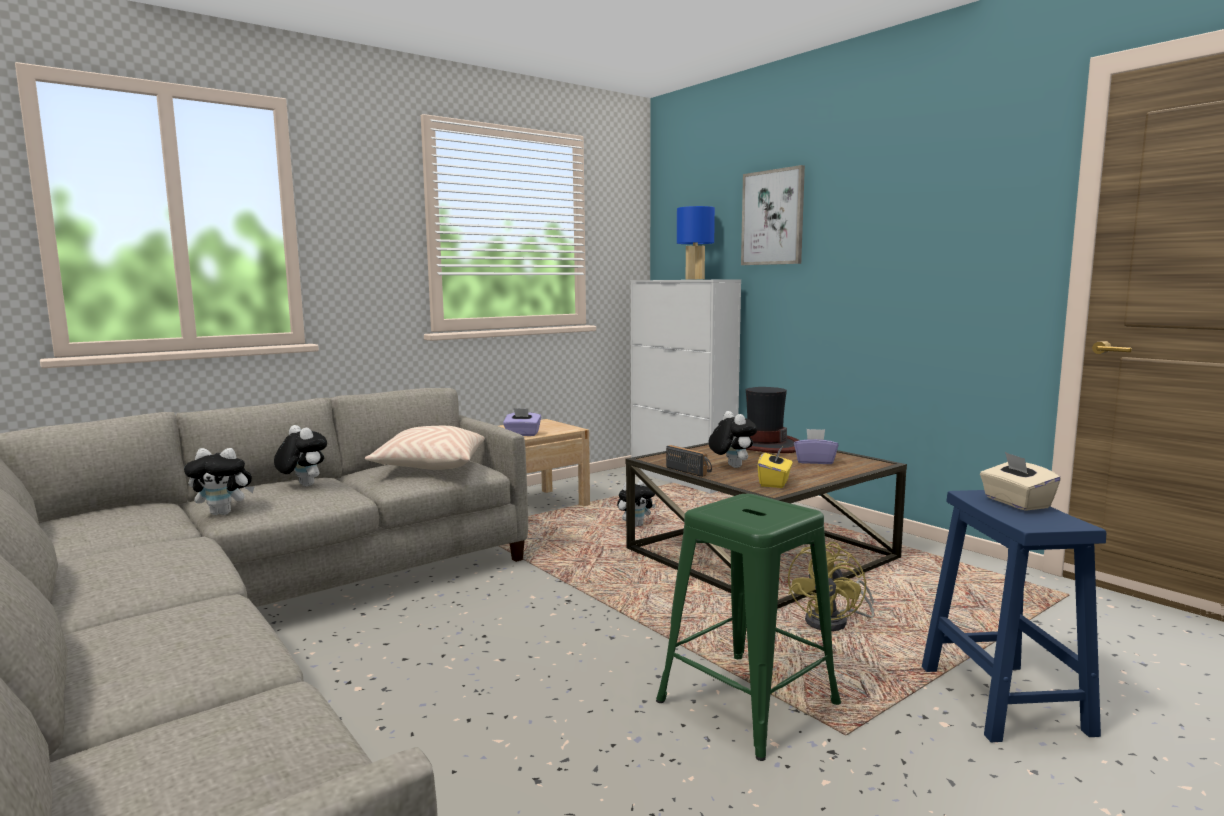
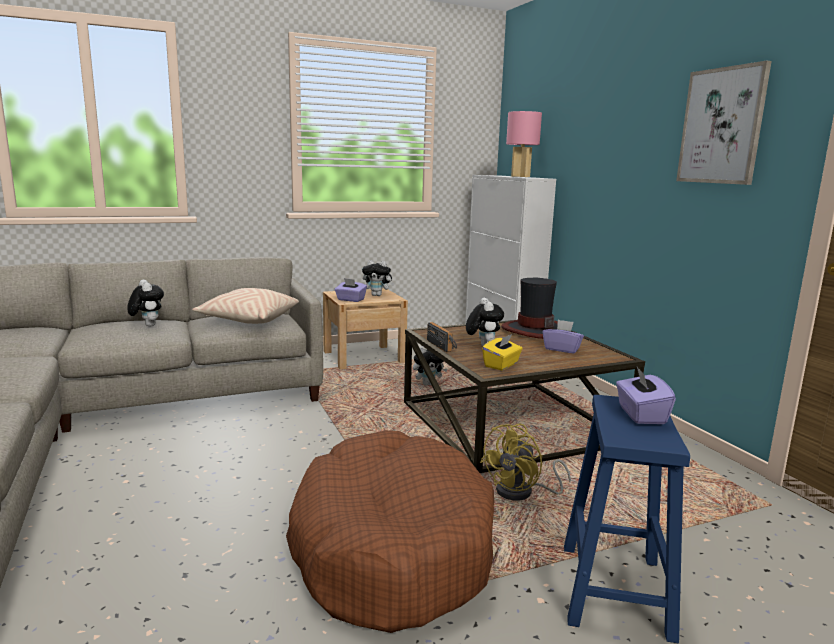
camera: 15 degrees right, 5 degrees up
(224, 513) = (79, 340): plush toy -> plush toy (377, 295)
(695, 279) = (521, 176): blue table lamp -> pink table lamp
(748, 703) = (390, 547): green stool -> brown dog bed
(773, 217) = (584, 123): picture -> picture (722, 126)
(1016, 503) = (640, 414): beige tissue box -> purple tissue box

